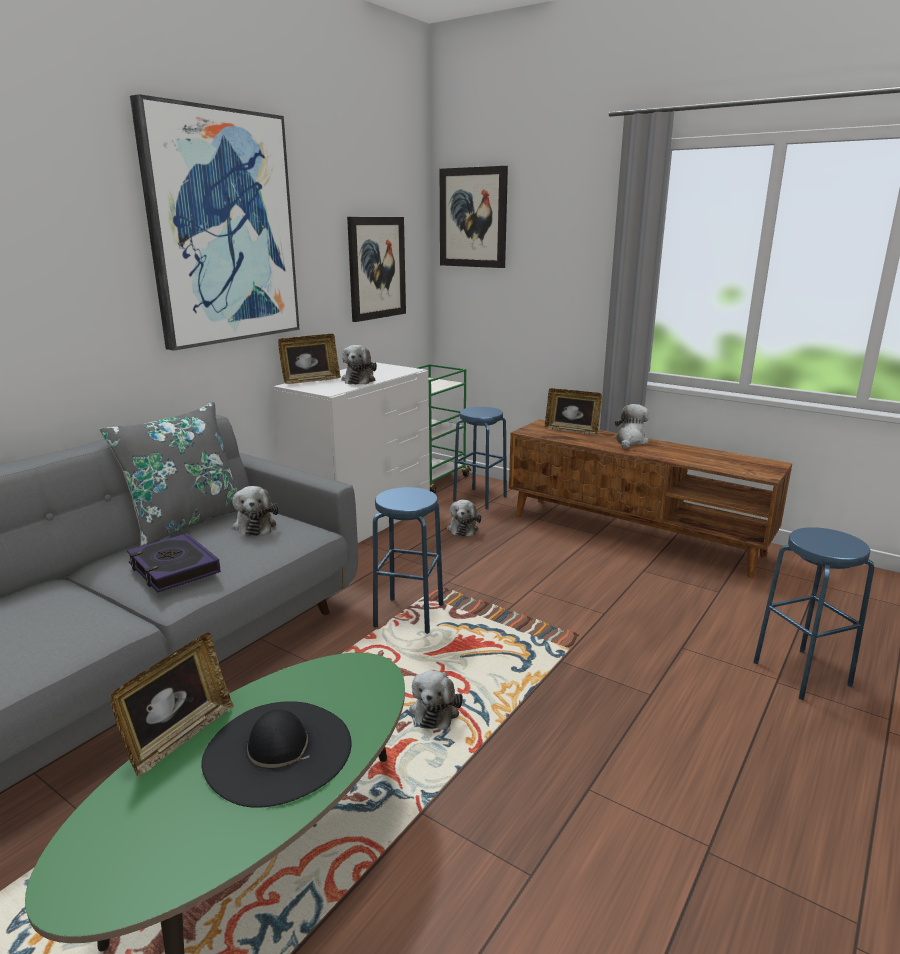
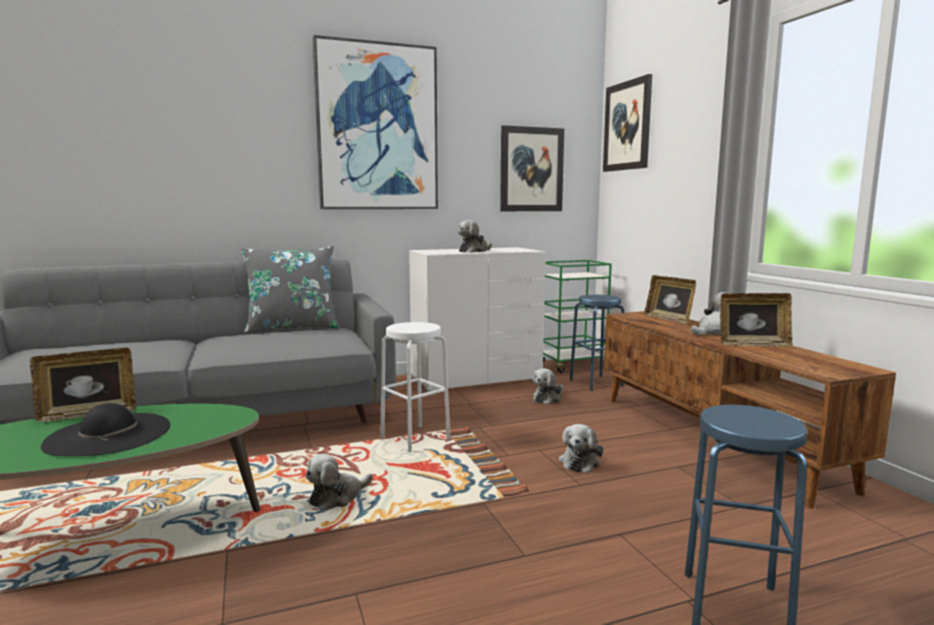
camera: 35 degrees right, 10 degrees down
(173, 568) = (234, 343): book -> none
(254, 525) = (322, 335): plush toy -> plush toy (580, 461)
(310, 380) = (440, 249): picture frame -> picture frame (753, 344)
(409, 616) = (415, 438): blue stool -> white stool

